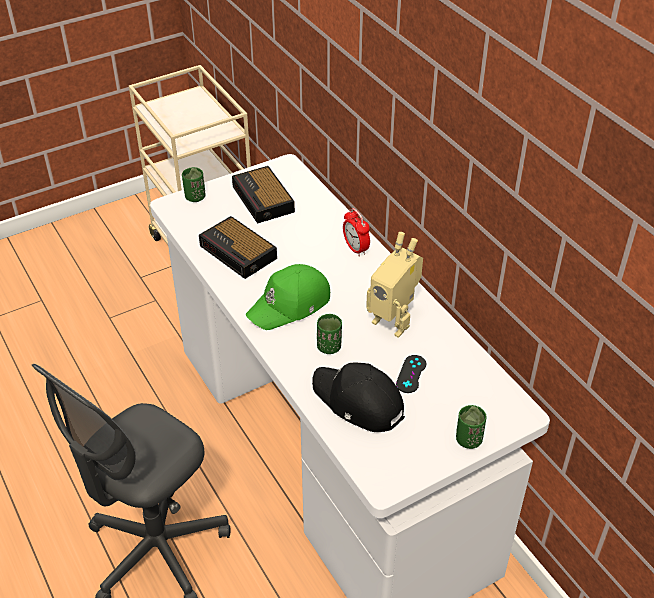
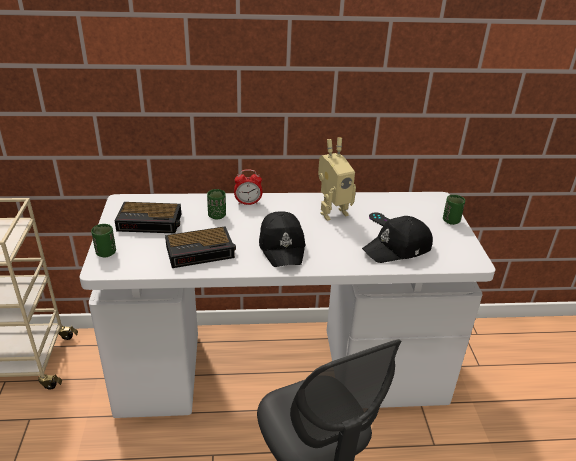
camera: 65 degrees left, 10 degrees down
(290, 305) = (282, 246): green cap -> black cap
(329, 347) = (338, 243): green cup -> green cup (217, 215)

